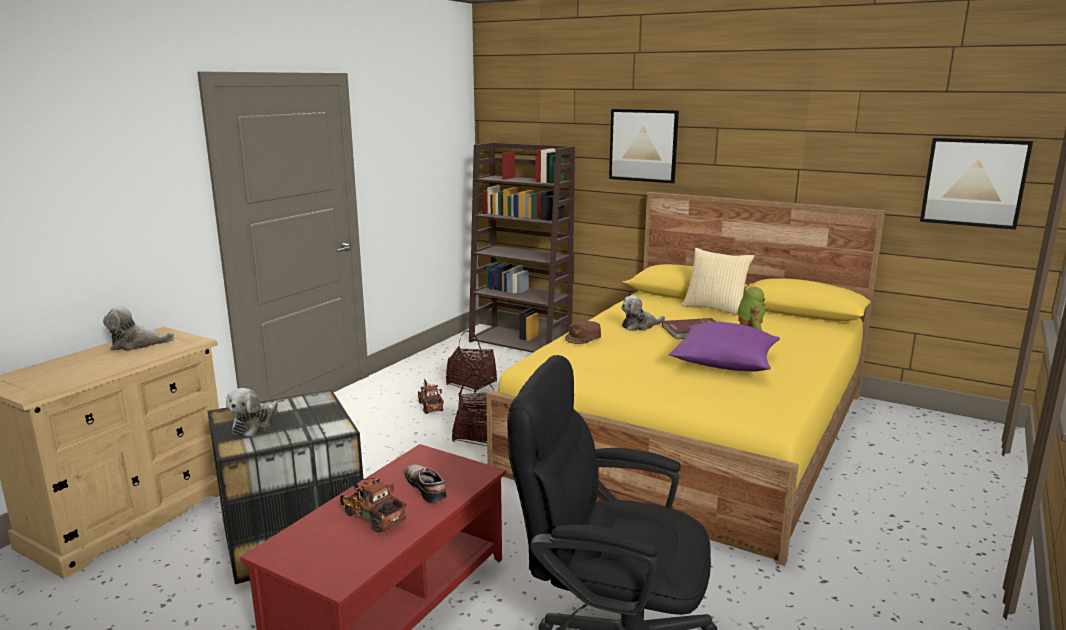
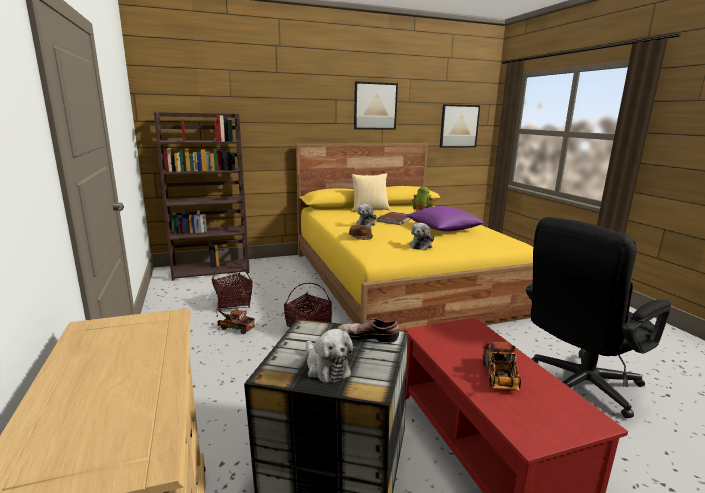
camera: 50 degrees left, 0 degrees up
(137, 344) = (101, 347): plush toy -> plush toy (421, 246)
(370, 514) = (500, 378): toy truck -> toy truck turned 75 degrees counterclockwise
(428, 487) = (476, 346): shoe -> shoe (368, 336)
(643, 145) = (288, 112): picture -> picture (375, 106)

